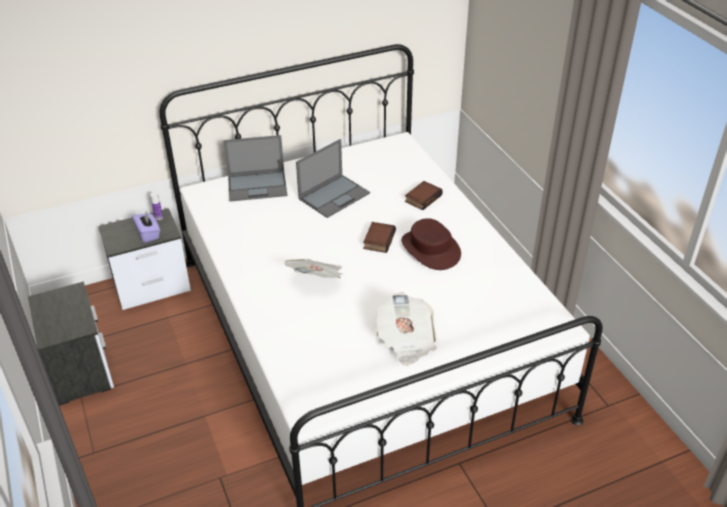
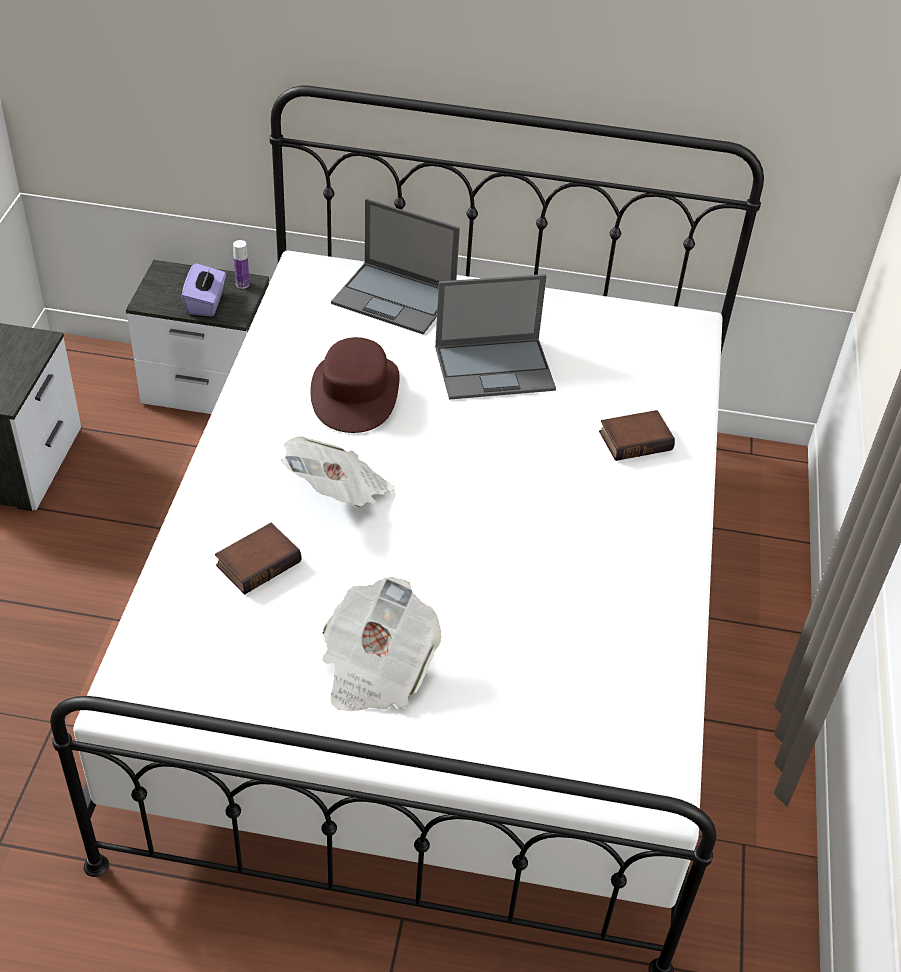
camera: 30 degrees right, 5 degrees up
(378, 240) = (494, 475): book -> book (258, 562)
(430, 249) = (563, 534): brown hat -> brown hat (355, 392)

